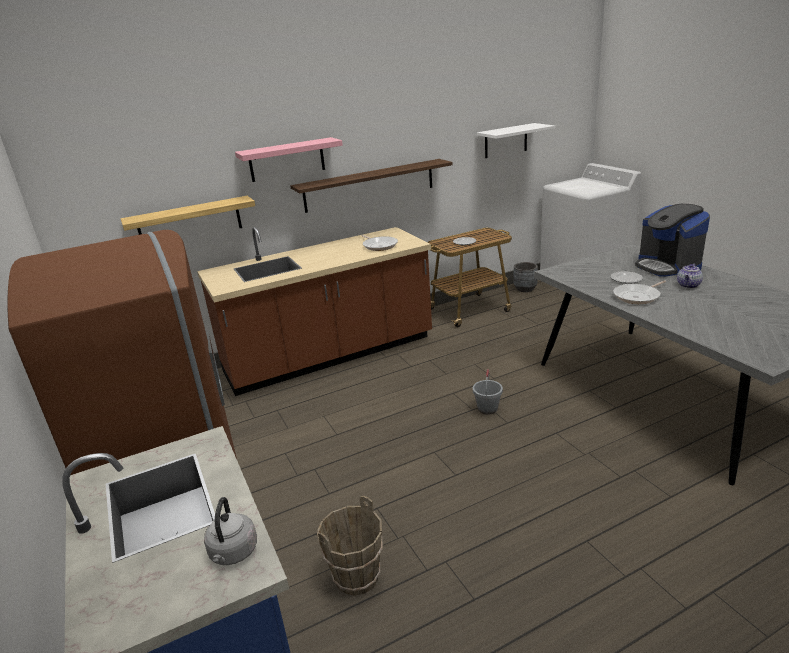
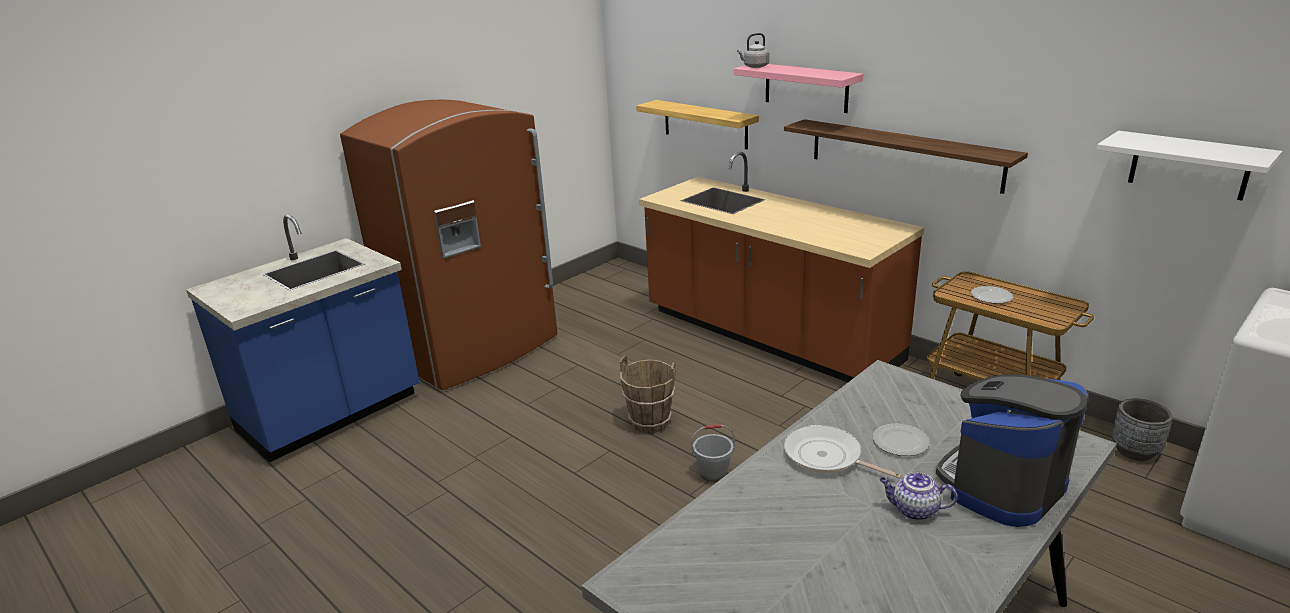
camera: 70 degrees right, 0 degrees up
(233, 553) = (258, 302): grey kettle -> grey kettle (754, 66)
(357, 577) = (425, 447): brown bucket -> brown bucket (650, 422)
(379, 245) = (836, 233): frying pan -> none

